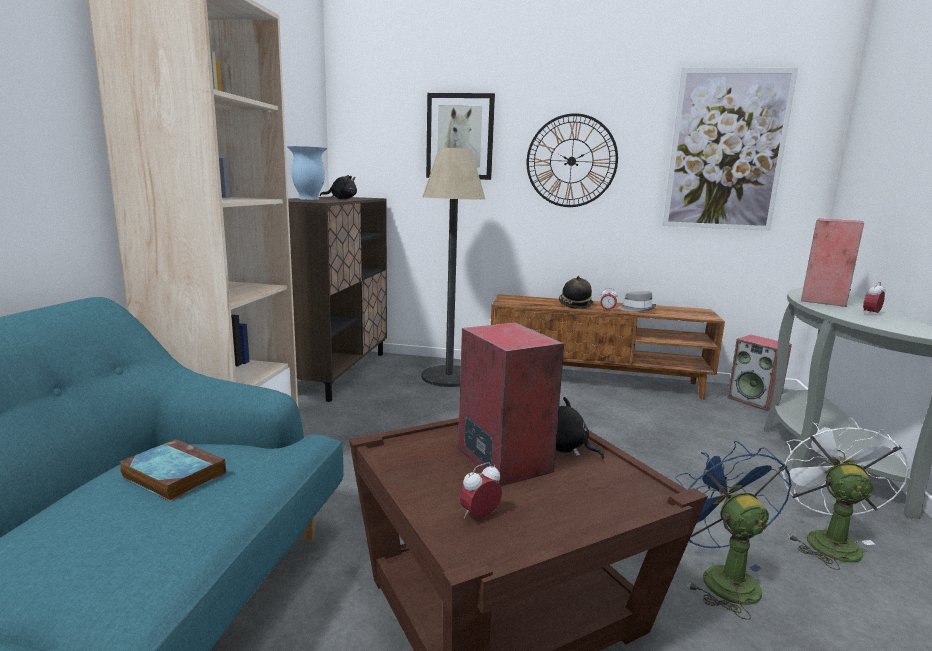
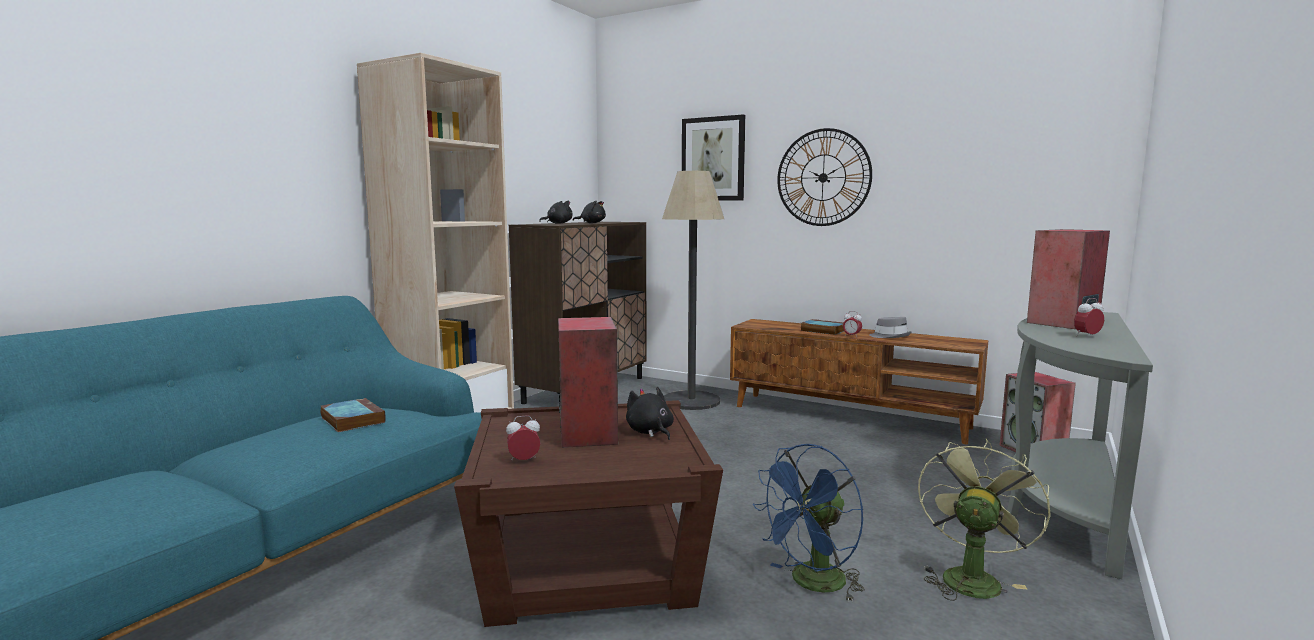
camera: 20 degrees right, 5 degrees down
(308, 199) = (558, 223): vase -> black plush toy
(575, 305) = (822, 330): hat -> book
(720, 577) = (811, 584): blue fan -> blue fan turned 135 degrees counterclockwise
(726, 151) = (995, 157): picture -> none
(826, 539) = (970, 577): white fan -> green fan

